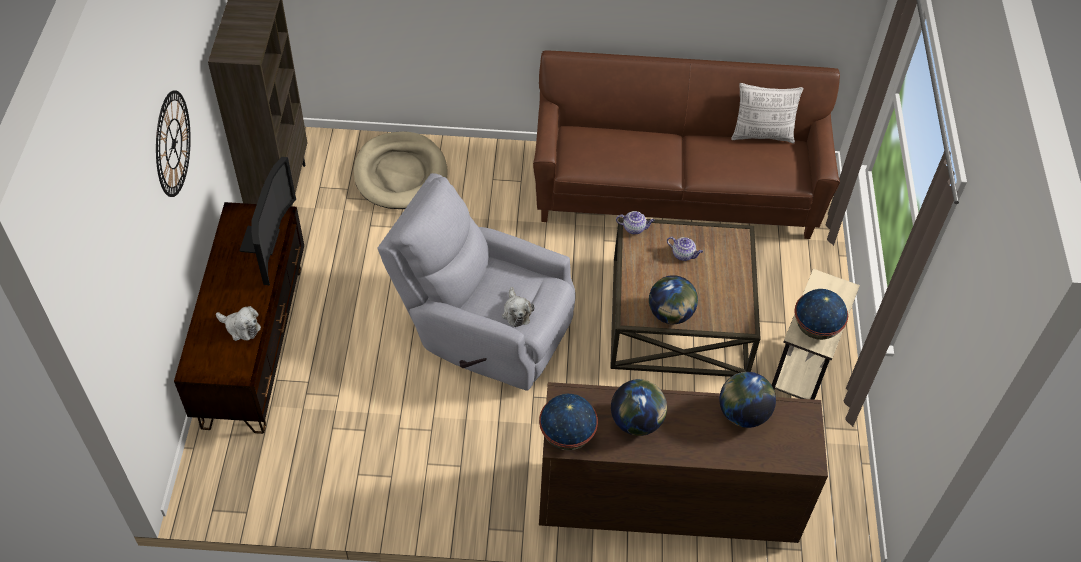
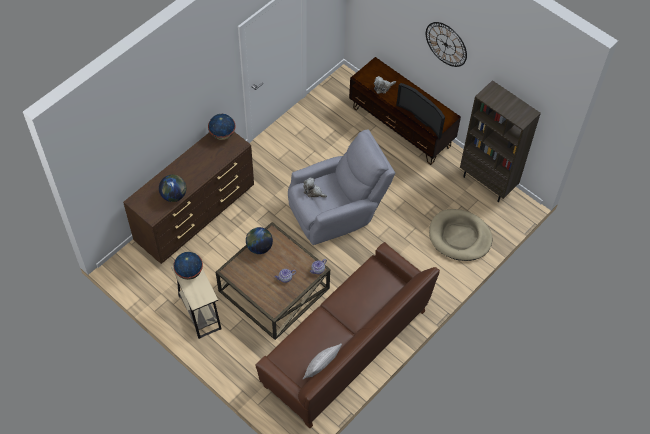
camera: 130 degrees right, 5 degrees up
(636, 421) = (206, 159): globe -> none

